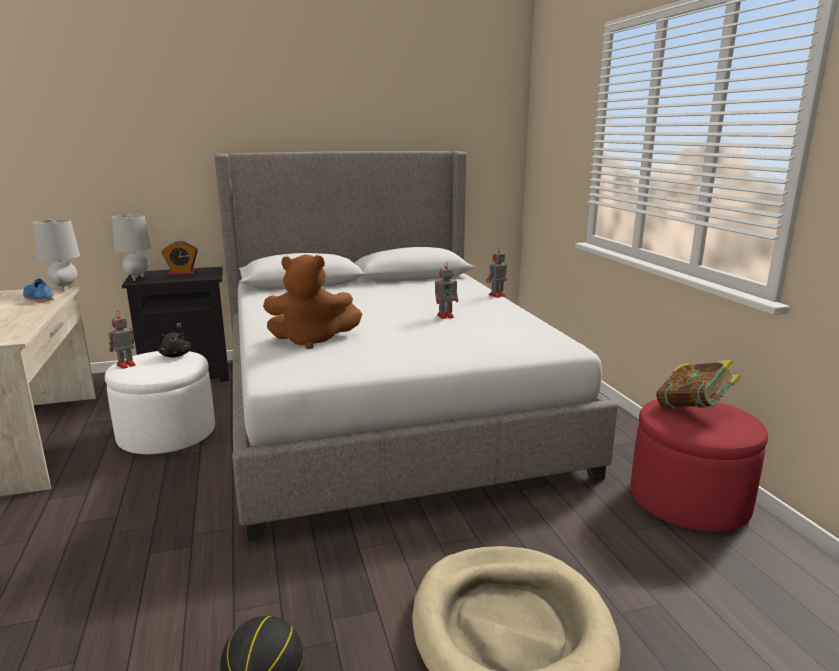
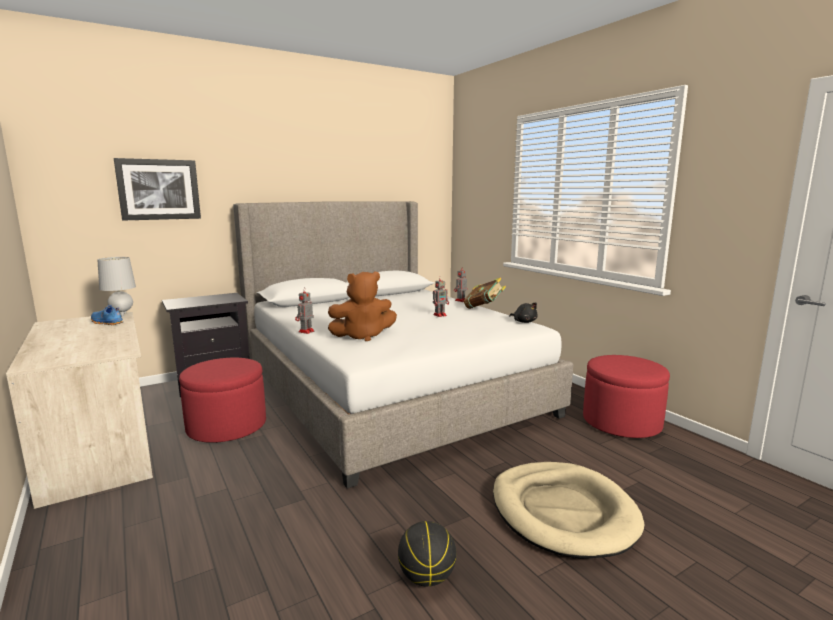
camera: 15 degrees left, 5 degrees down
(124, 136) = (159, 189): none -> picture
(125, 365) = (195, 371): toy robot -> toy robot (305, 332)
(137, 278) = (174, 304): grey table lamp -> none
(167, 434) = (227, 426): white ottoman -> red ottoman
(176, 355) = (232, 361): black plush toy -> black plush toy (524, 322)
(182, 273) = (209, 299): alarm clock -> none
(693, 410) = (620, 361): book -> book (484, 308)

